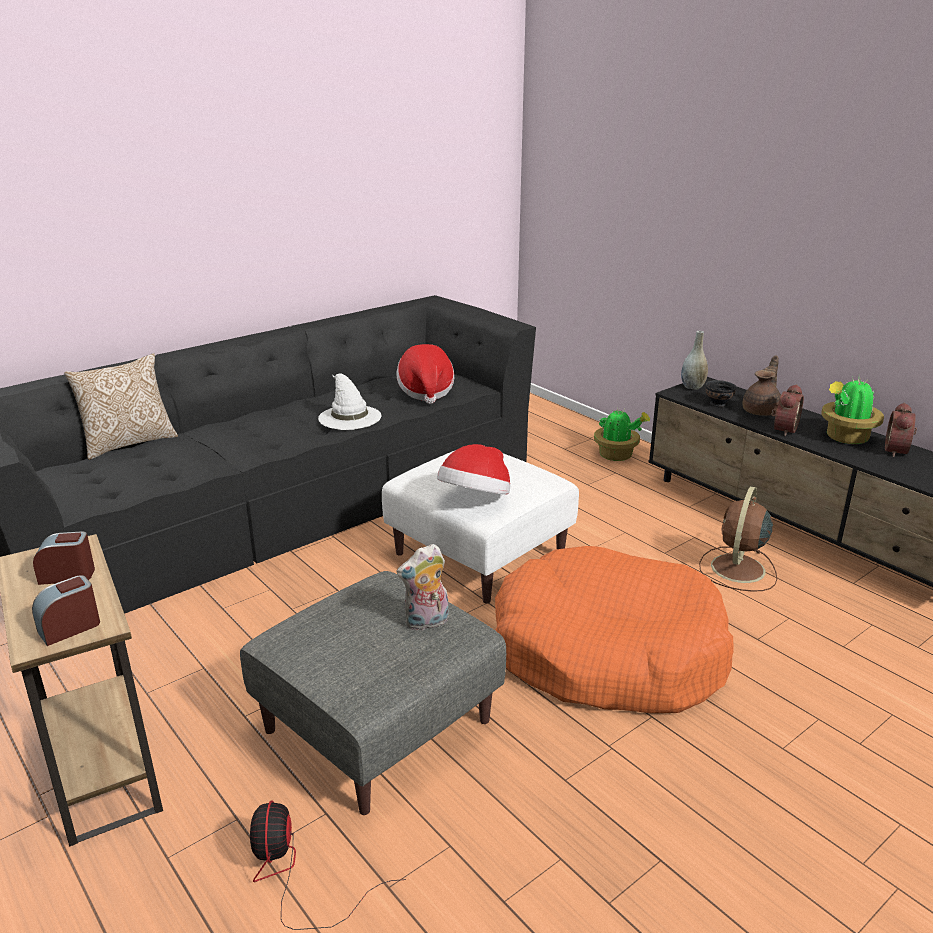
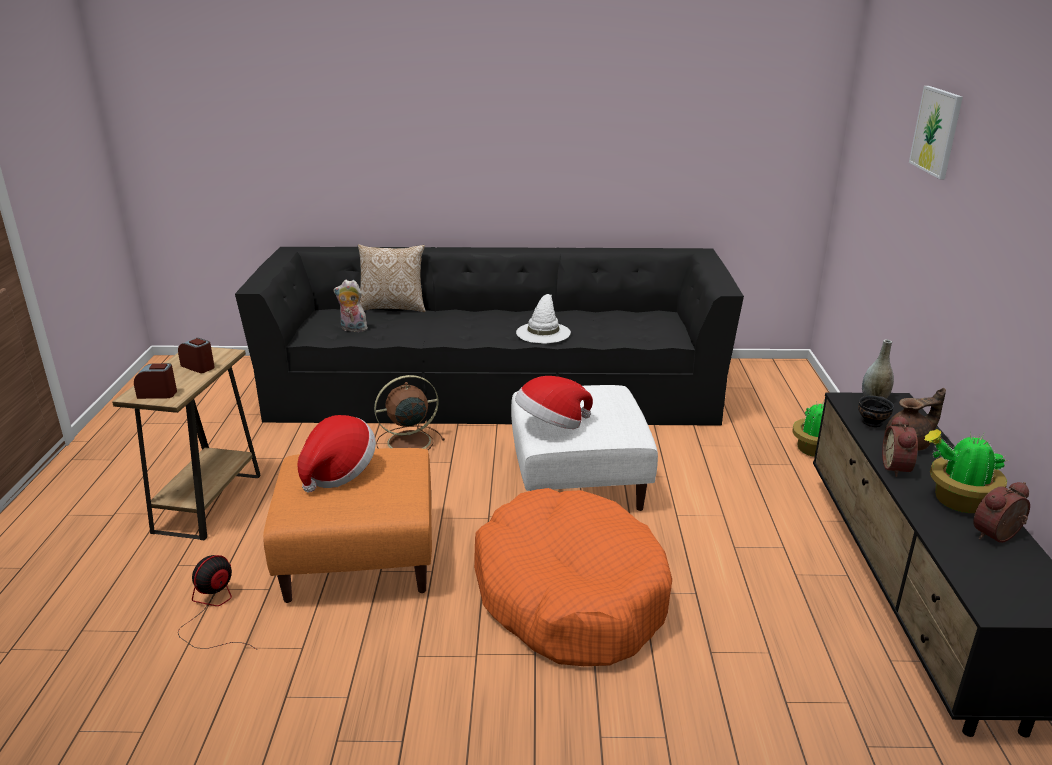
camera: 40 degrees right, 0 degrees up
(378, 727) = (359, 558): grey ottoman -> orange ottoman
(426, 391) = (630, 330): hat -> hat (338, 472)
(426, 623) = (389, 491): plush toy -> plush toy (352, 329)
(682, 142) = (936, 131): none -> picture
(737, 569) = (782, 591): brown fan -> brown fan (407, 442)
(782, 429) = (898, 468): alarm clock -> alarm clock turned 120 degrees clockwise

